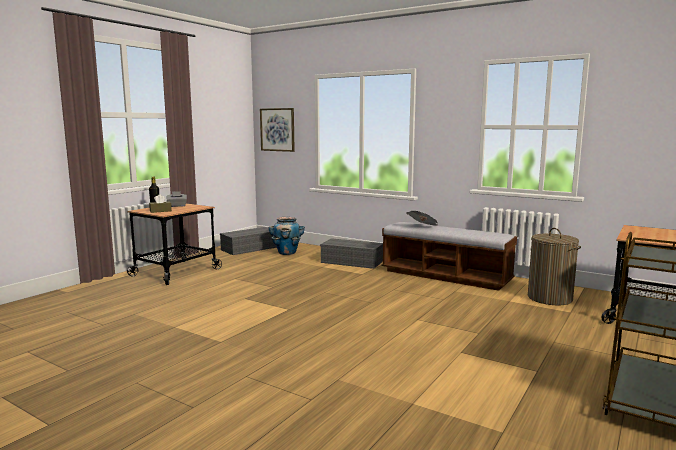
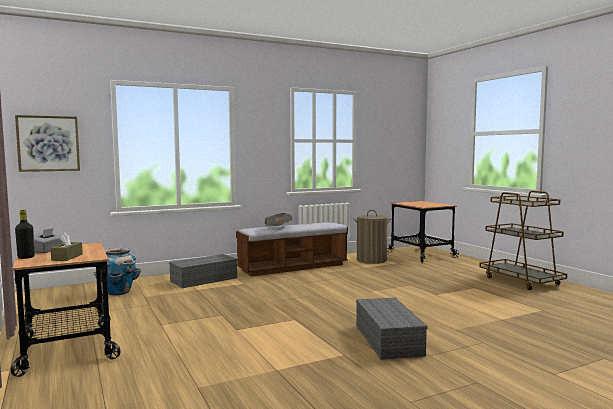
camera: 60 degrees left, 5 degrees down
(250, 248) = (57, 302): grey storage box -> grey storage box (386, 339)

